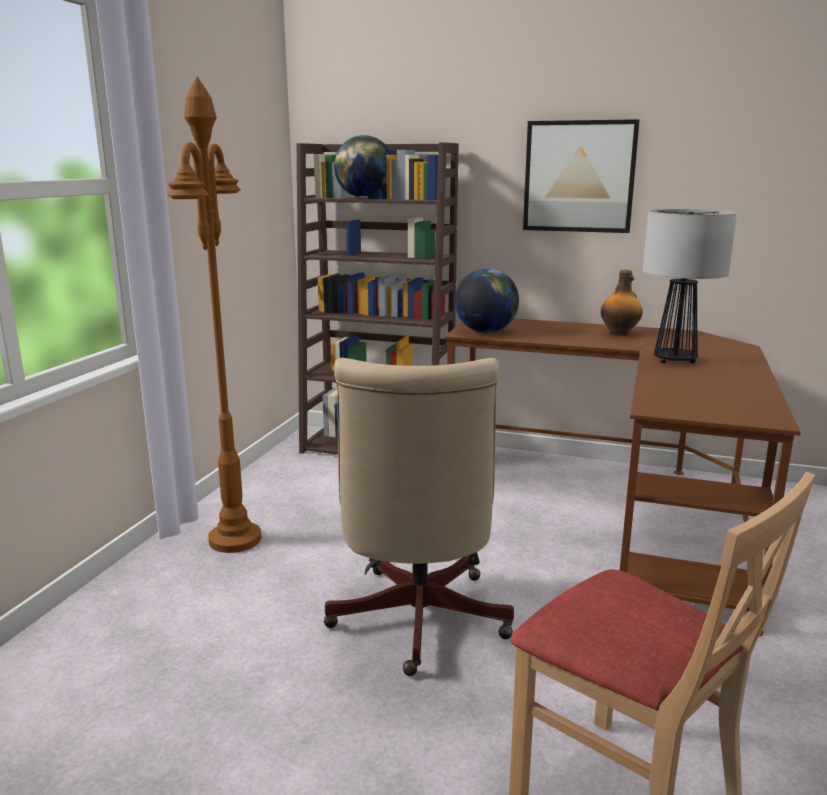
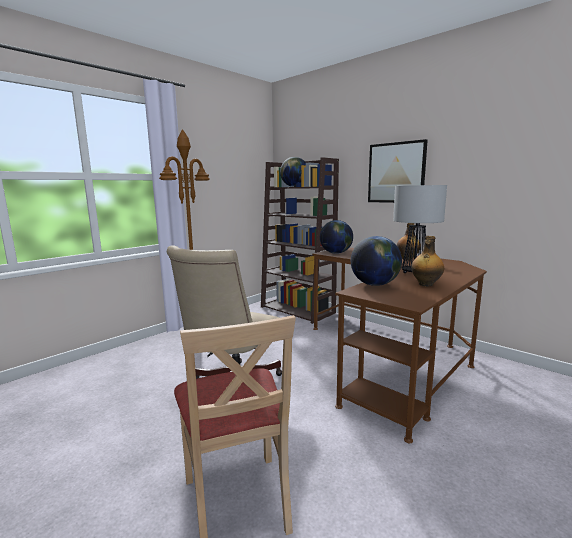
camera: 25 degrees right, 5 degrees down
(660, 390) = (374, 284): none -> globe
(727, 381) = (425, 284): none -> bottle

